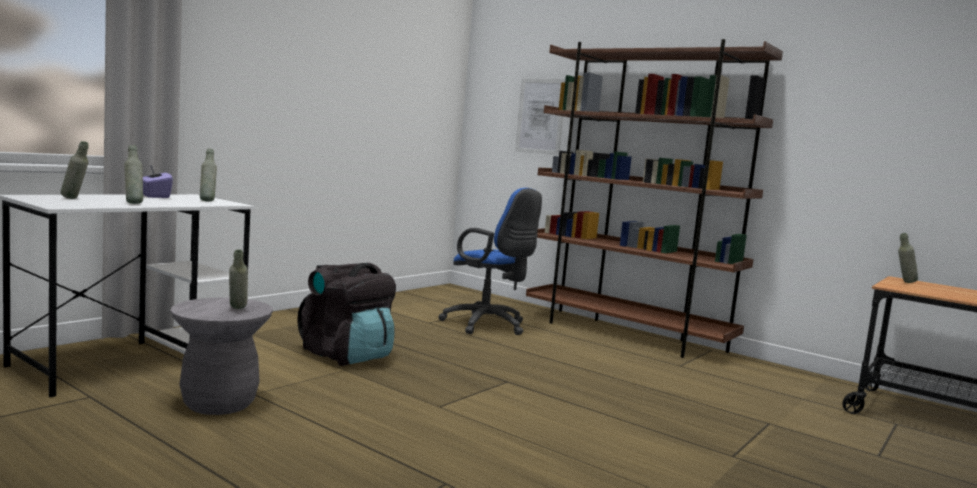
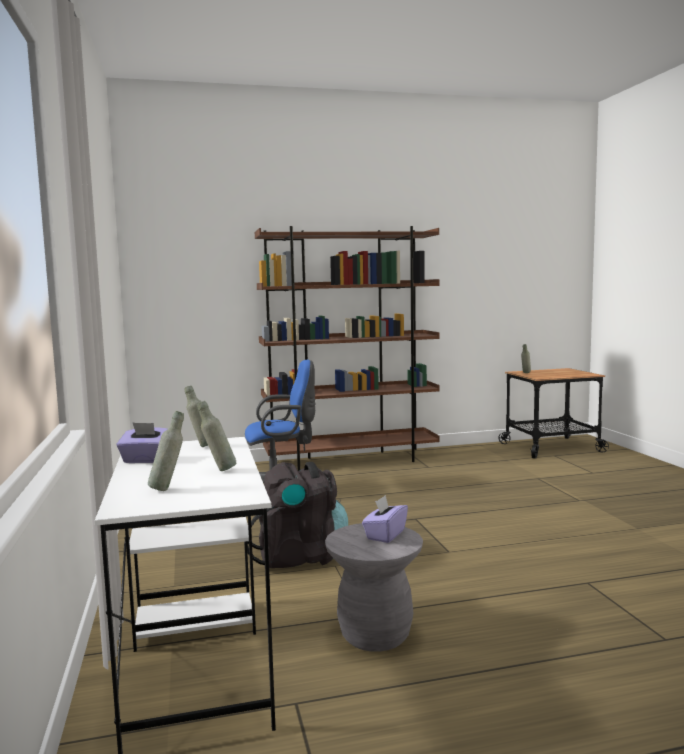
camera: 50 degrees left, 0 degrees up
(237, 309) = (385, 535): grey bottle -> purple tissue box
(540, 116) = (221, 291): picture -> none

